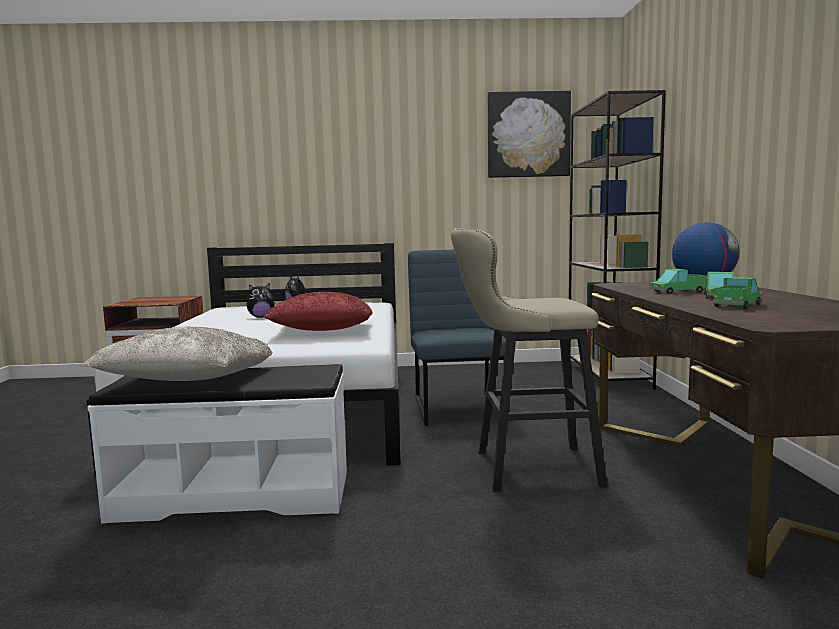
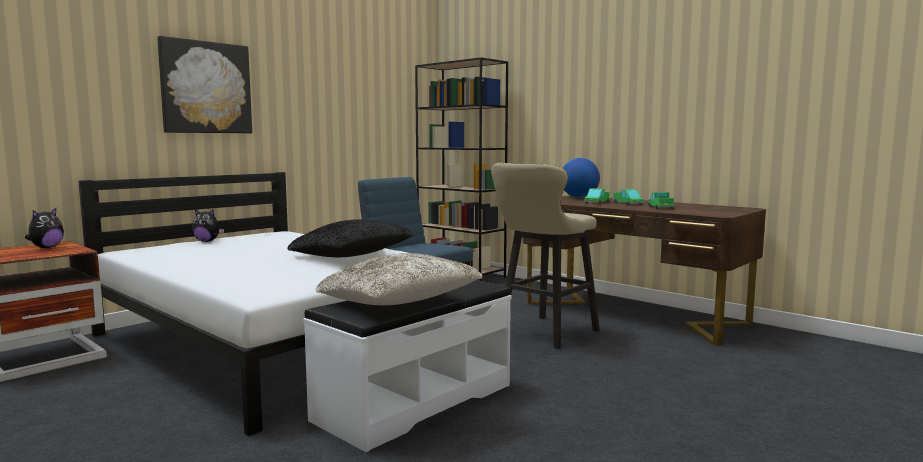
camera: 45 degrees left, 0 degrees up
(261, 317) = (221, 254): plush toy -> plush toy (46, 247)
(324, 331) = (351, 256): red pillow -> black pillow
(528, 135) = (381, 78): picture -> picture (206, 87)

